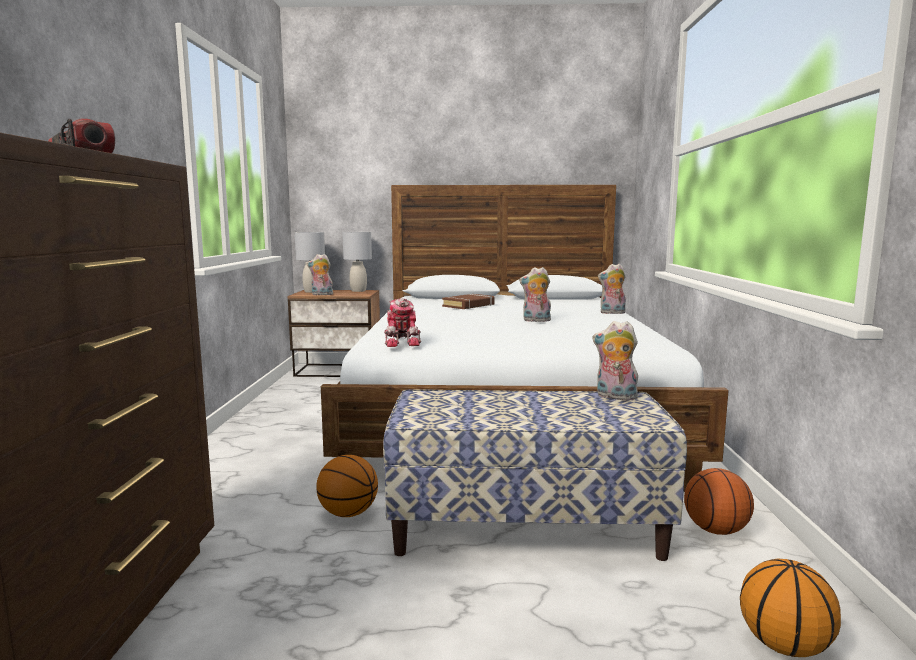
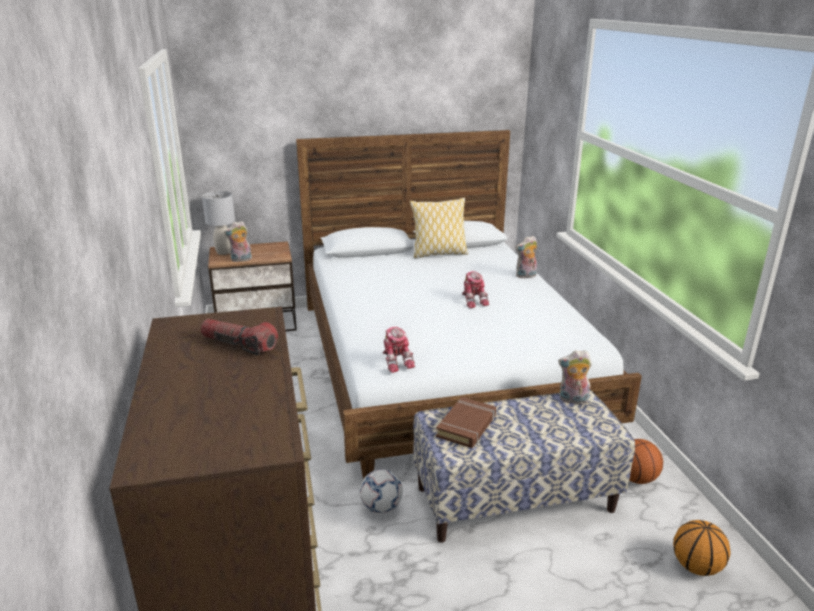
camera: 15 degrees left, 15 degrees up
(348, 513) = (381, 507): basketball -> football
(358, 291) = (269, 246): grey table lamp -> none
(469, 305) = (398, 272): brown book -> brown book (467, 426)
(524, 300) = (438, 254): none -> pillow
(536, 321) = (473, 300): plush toy -> toy robot

